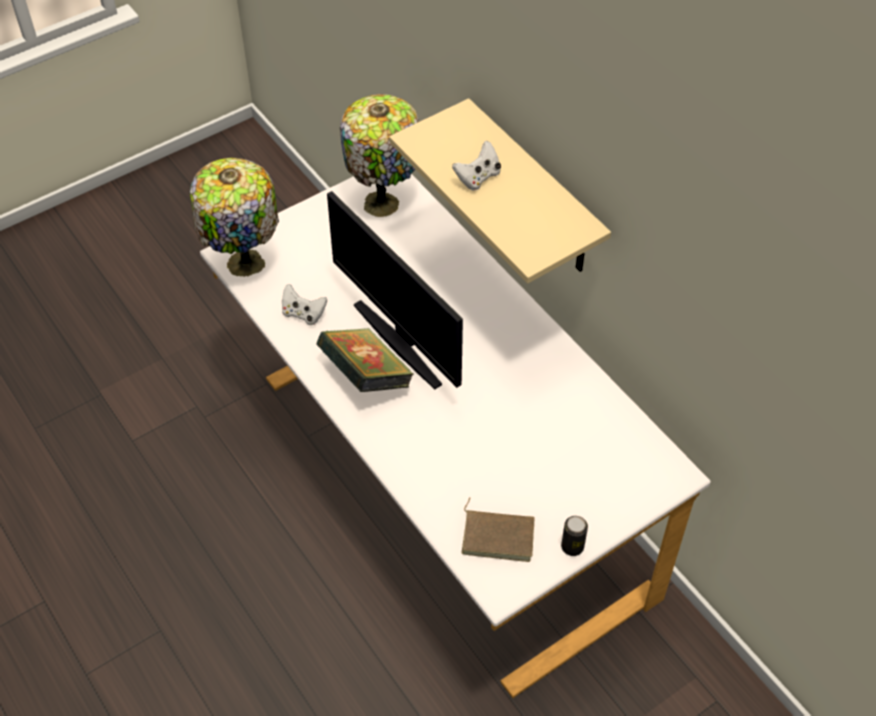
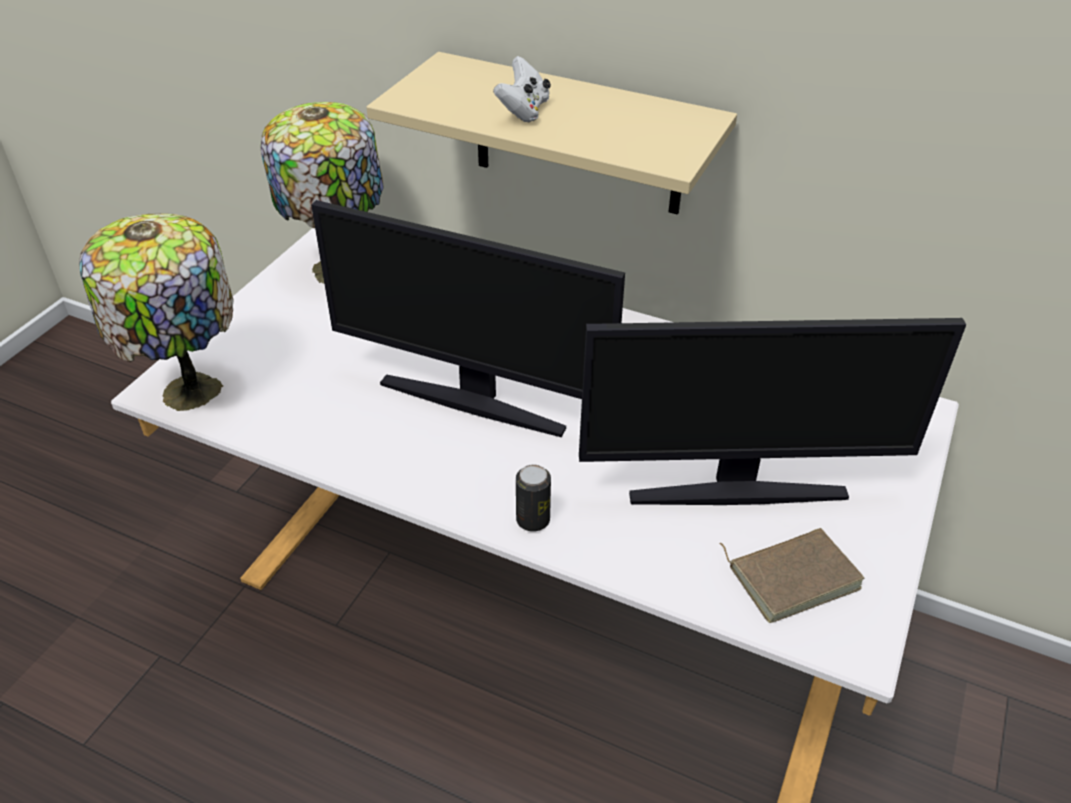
camera: 30 degrees left, 10 degrees down
(303, 314) = (317, 419): white game controller -> none
(366, 376) = (458, 458): book -> none
(510, 472) = (737, 491): none -> monitor
(572, 546) = (890, 545): can -> can (533, 520)

